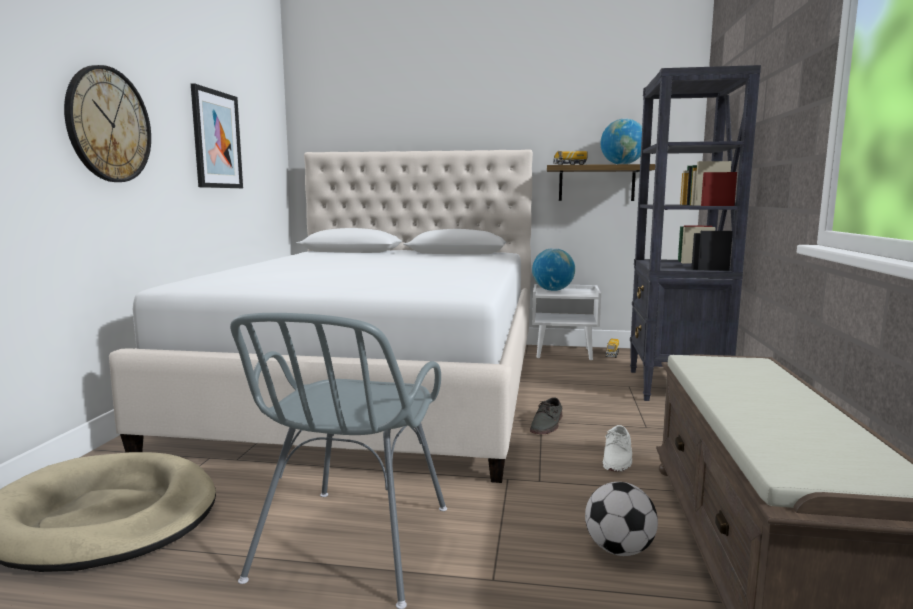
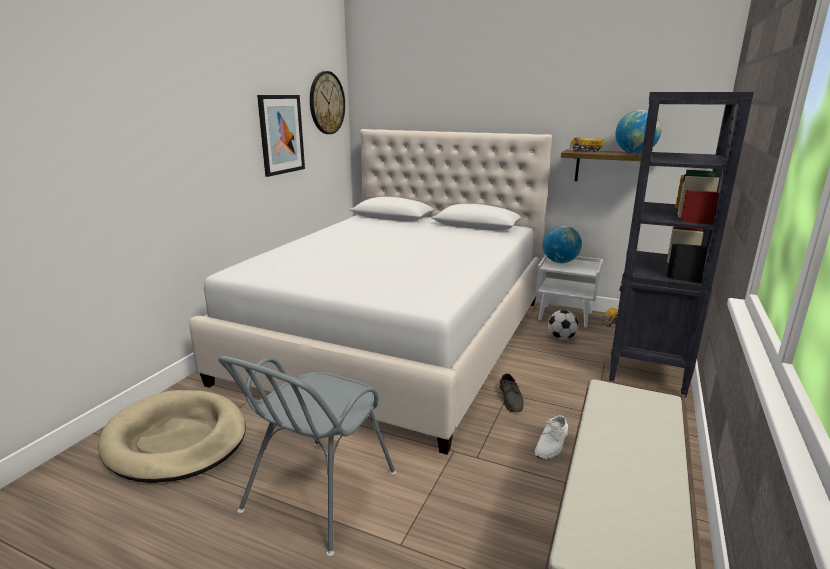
camera: 15 degrees right, 10 degrees up
(108, 125) = (188, 147): wall clock -> wall clock (326, 103)
(547, 424) = (511, 398): grey shoe -> grey shoe turned 45 degrees counterclockwise
(619, 550) = (505, 537): football -> football (561, 338)

